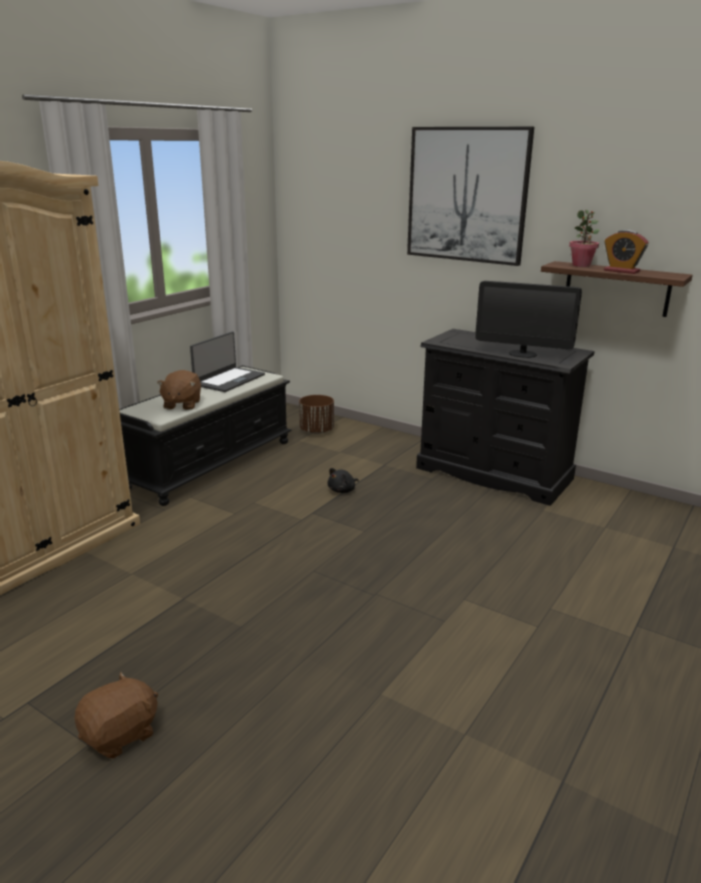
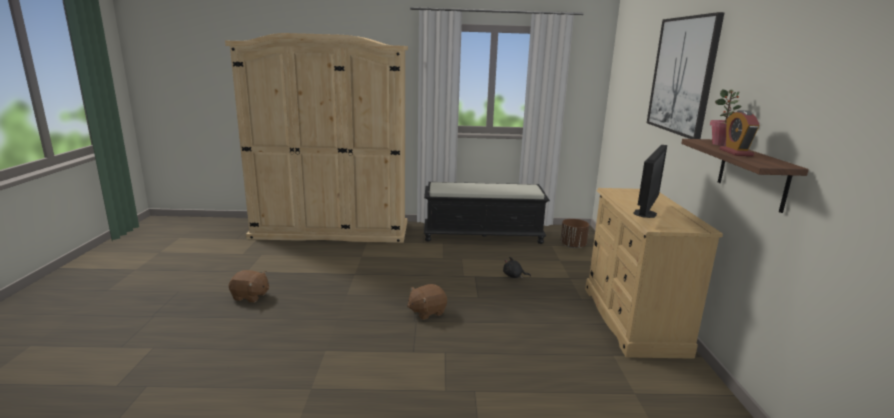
camera: 55 degrees right, 5 degrees down
(181, 405) = (459, 188): brown plush toy -> brown plush toy (426, 312)
(229, 380) = (510, 187): laptop -> none
(494, 473) = (632, 320): black dresser -> beige dresser
(522, 354) = (645, 213): monitor -> monitor turned 135 degrees counterclockwise

